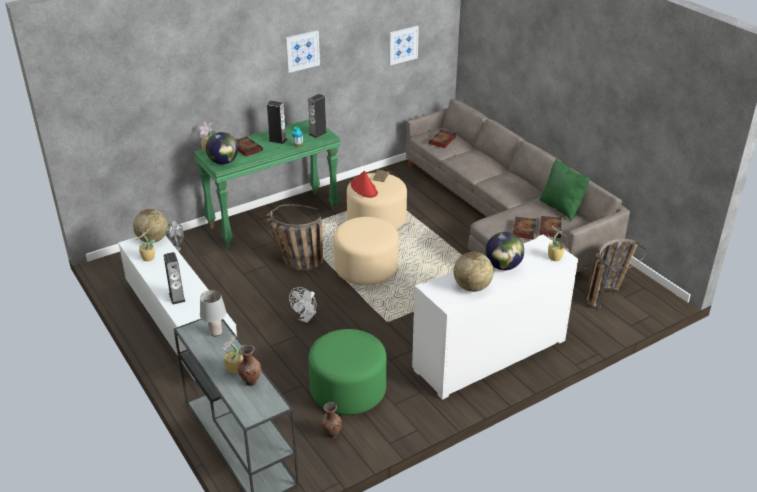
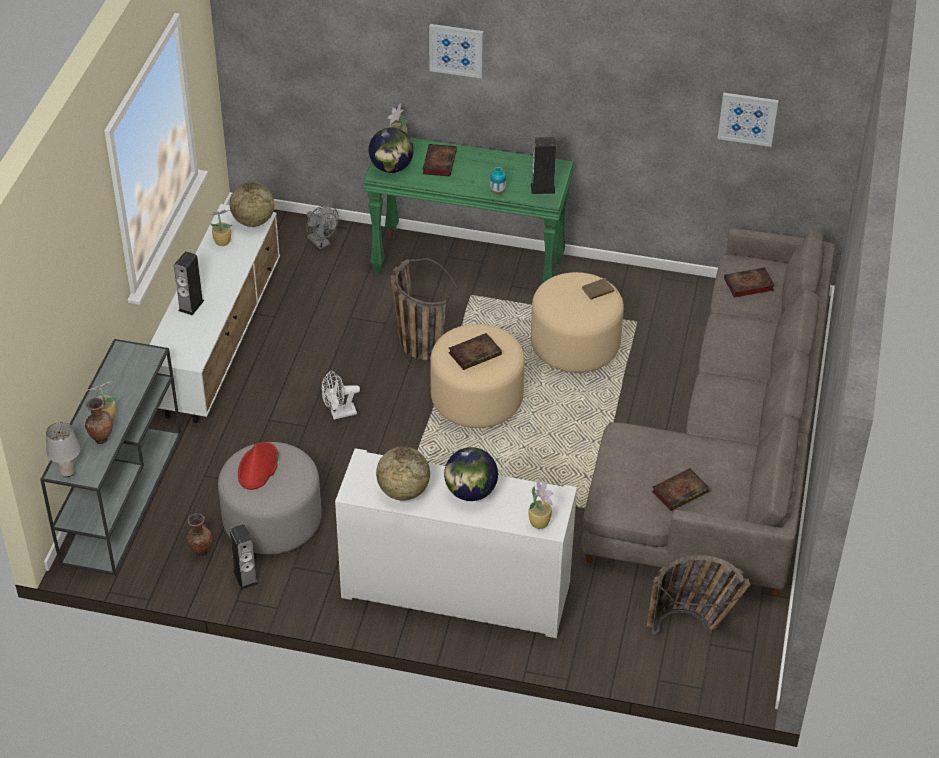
camera: 45 degrees right, 10 degrees up
(215, 333) = (138, 368): grey table lamp -> grey table lamp (67, 472)
(277, 140) = (487, 171): speaker -> speaker (245, 577)
(302, 51) = (568, 67): picture -> picture (456, 50)
(348, 391) = (272, 520): green ottoman -> grey ottoman
(364, 189) = (555, 294): red hat -> red hat (258, 467)
(523, 229) = (647, 470): book -> book (475, 353)
(561, 208) = (743, 476): green pillow -> none

